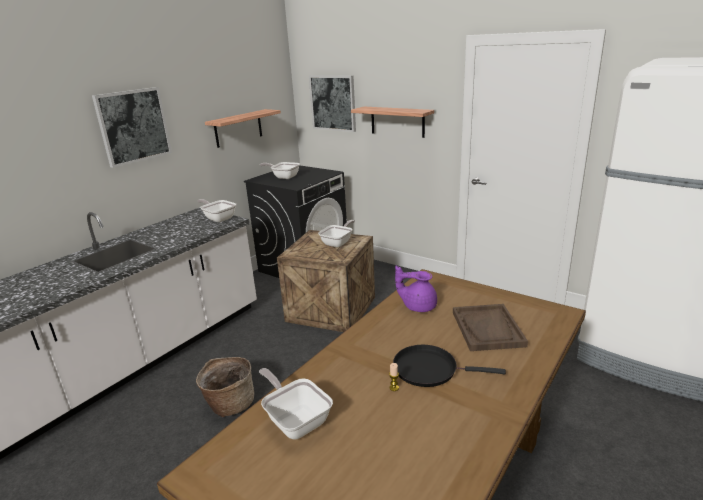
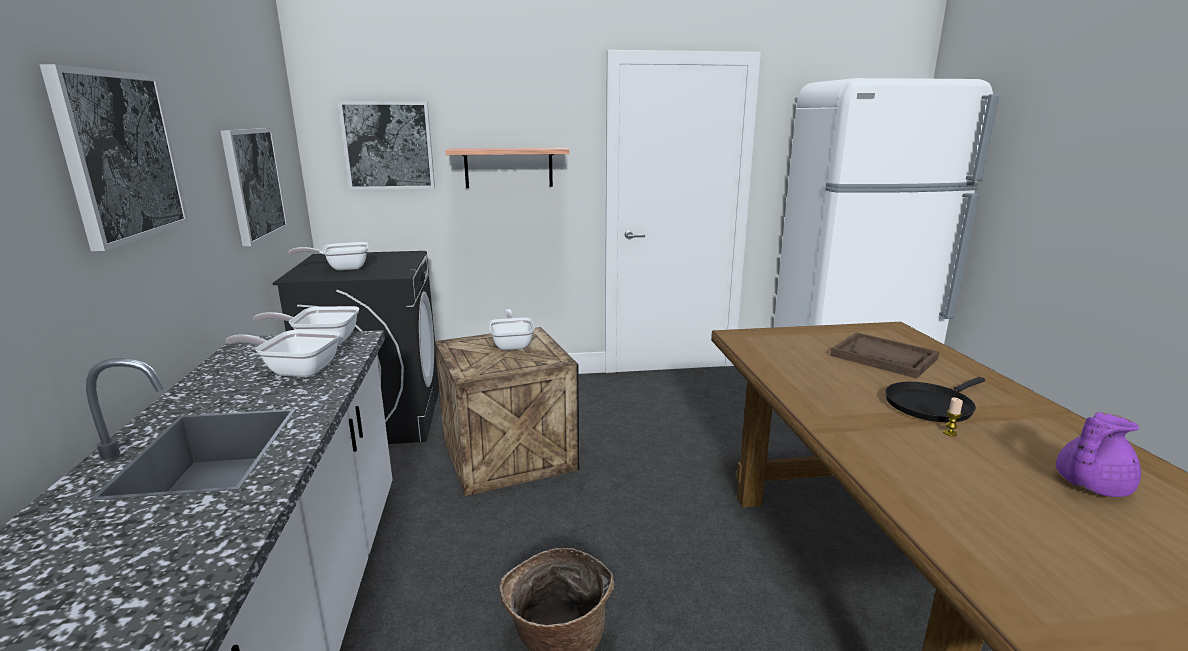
camera: 45 degrees left, 5 degrees down
(238, 128) = (253, 184): shelf -> picture
(296, 420) = (967, 509): frying pan -> frying pan (296, 370)
(418, 306) = (791, 361): purple teapot -> purple teapot (1089, 485)

